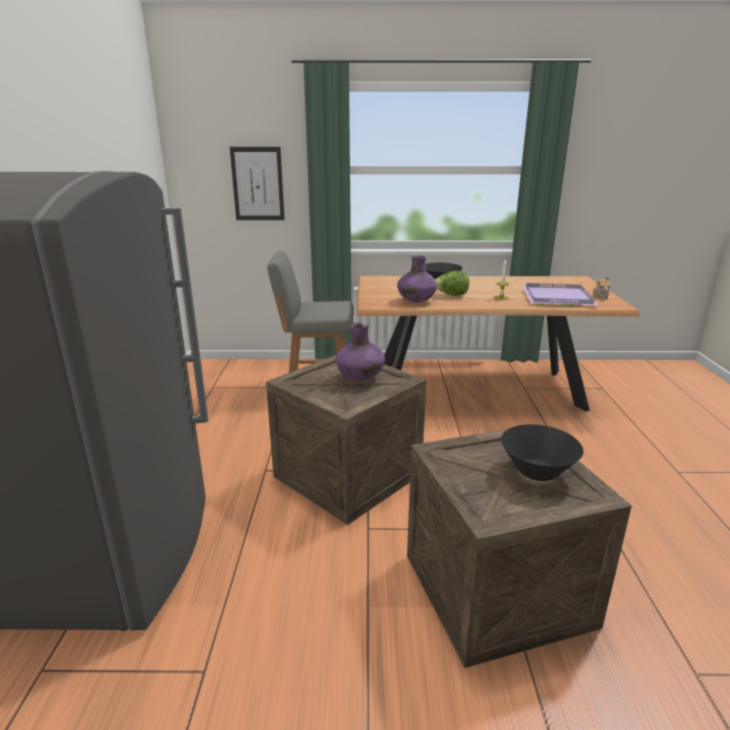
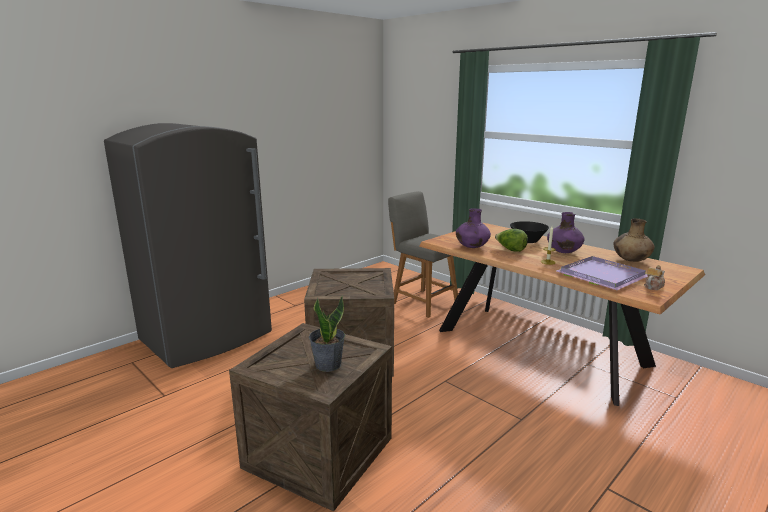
camera: 45 degrees right, 5 degrees down
(257, 184) = (431, 141): picture -> none
(360, 378) = (360, 284): purple vase -> purple vase (563, 252)
(537, 471) = (327, 364): black bowl -> potted plant
(540, 281) = (630, 260): none -> brown vase

